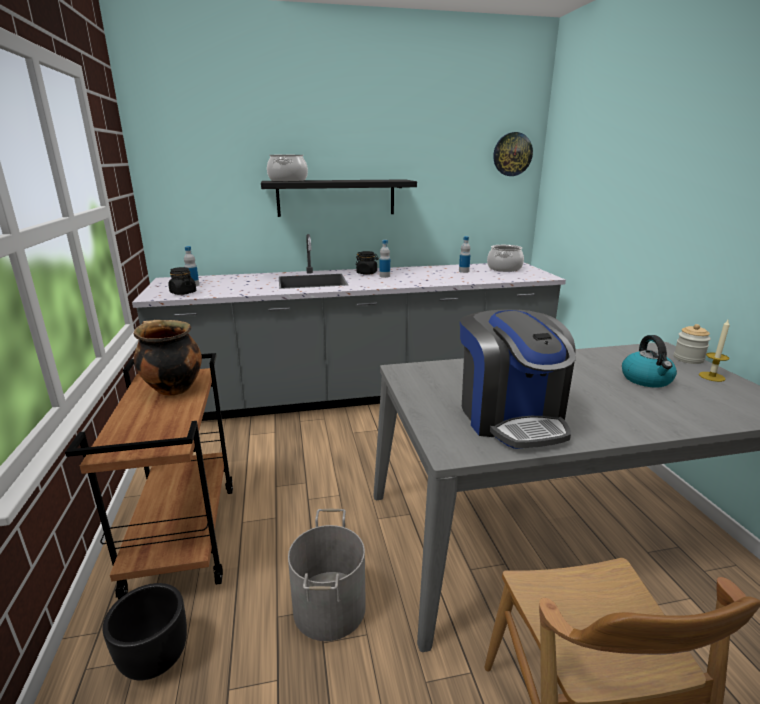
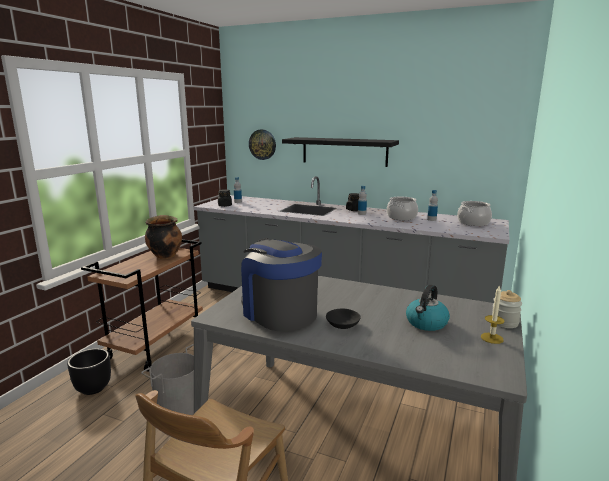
camera: 35 degrees right, 5 degrees down
(288, 181) = (306, 138): cooking pot -> cooking pot (401, 217)
(510, 417) = (279, 312): coffee machine -> coffee machine turned 120 degrees clockwise
(512, 154) = (500, 122): wall clock -> wall clock (262, 144)
(593, 408) = (342, 324): none -> black bowl

